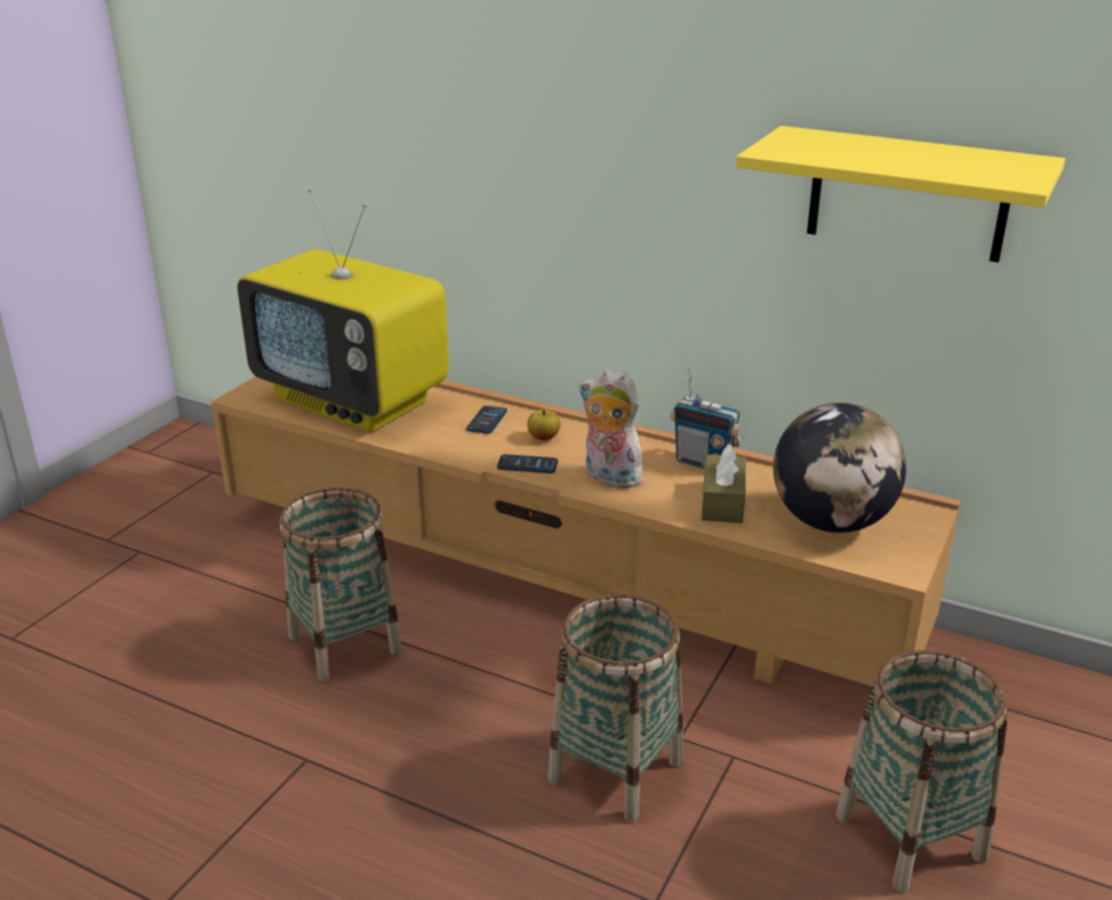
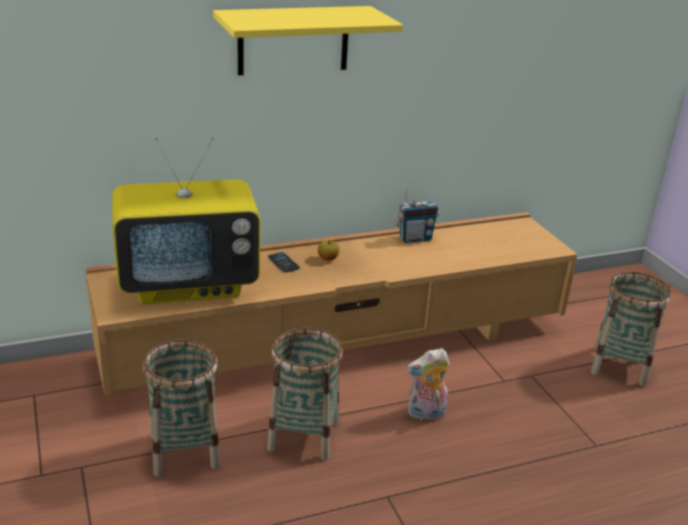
camera: 50 degrees left, 0 degrees up
(527, 465) = (348, 275): phone -> none
(609, 477) = (393, 264): plush toy -> plush toy (425, 414)
(615, 770) = (506, 409): basket -> basket (184, 451)
(722, 502) = (455, 252): brown tissue box -> none
(831, 522) = (504, 242): globe -> none
(908, 194) = (502, 61): yellow shelf -> yellow shelf (293, 40)

